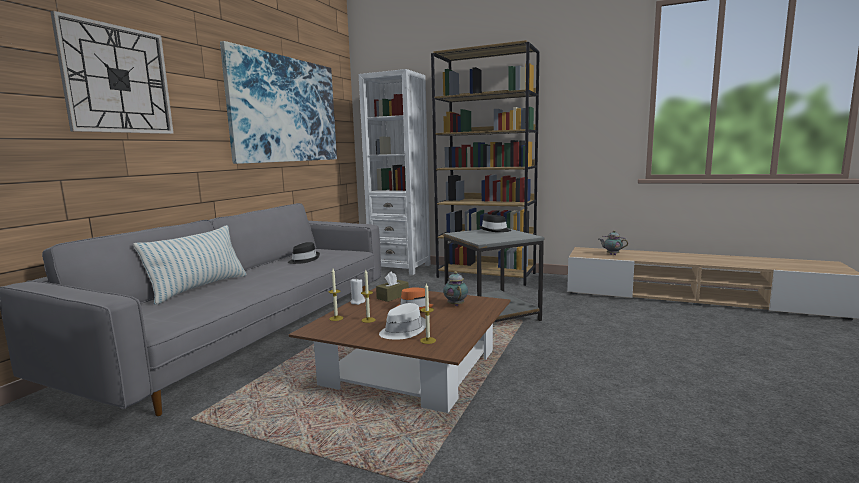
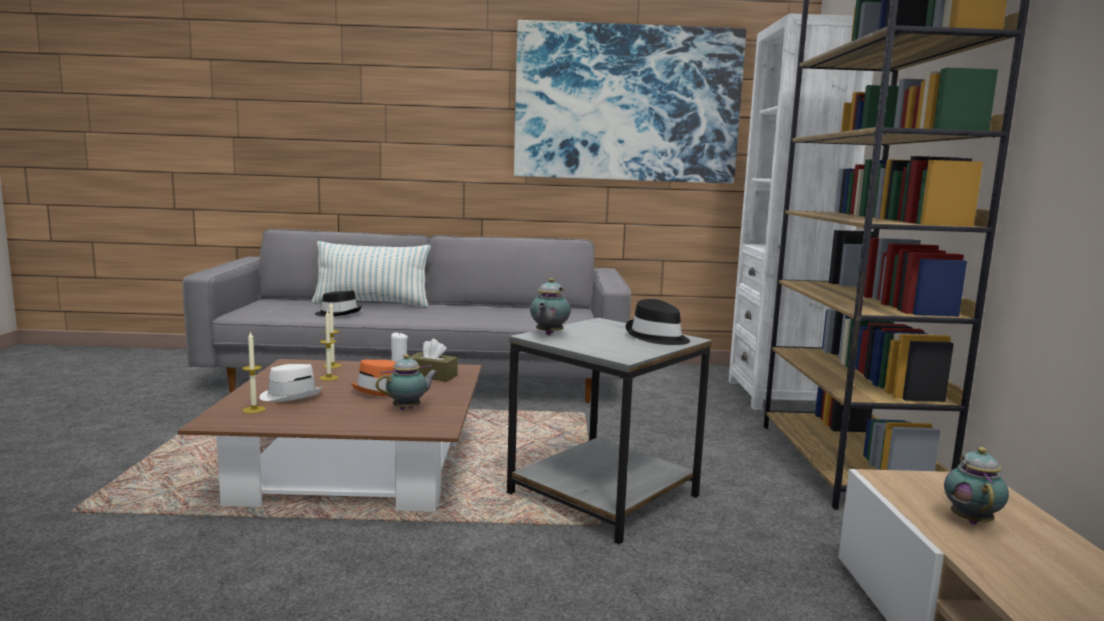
camera: 65 degrees right, 0 degrees up
(117, 79) = (380, 81): wall clock -> none
(303, 260) = (515, 313): black hat -> black hat (338, 314)
(480, 240) = (548, 334): none -> teapot

